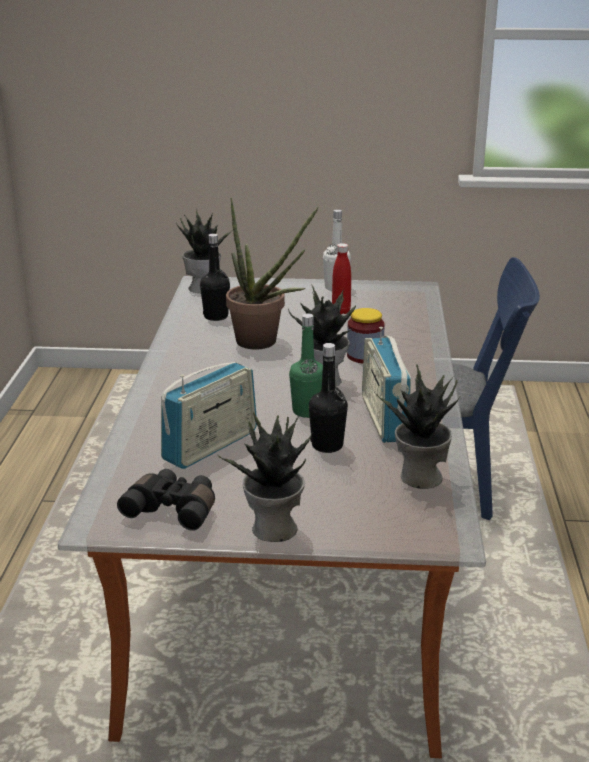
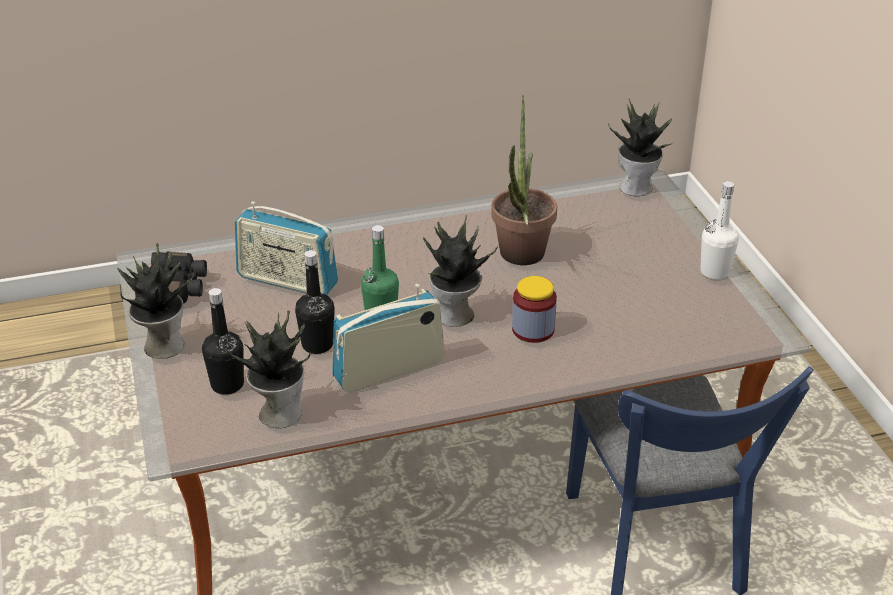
camera: 70 degrees right, 10 degrees up
(216, 316) = (566, 214): black bottle -> black bottle (227, 385)
(341, 311) = (645, 290): red bottle -> none

